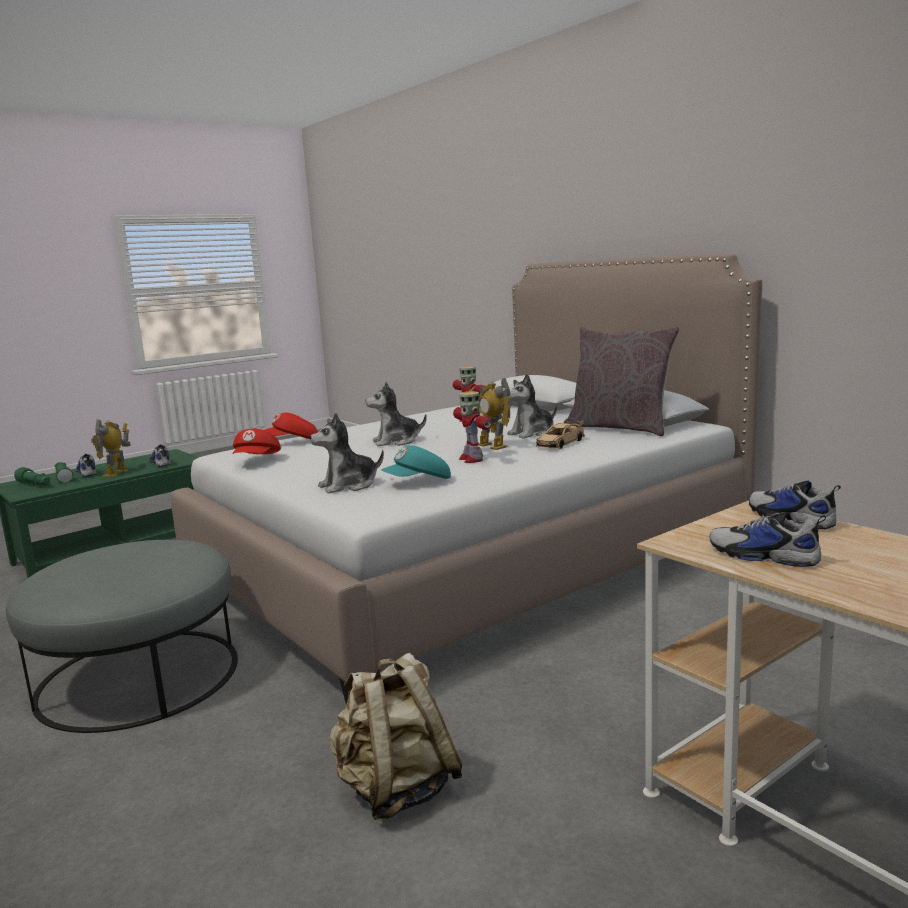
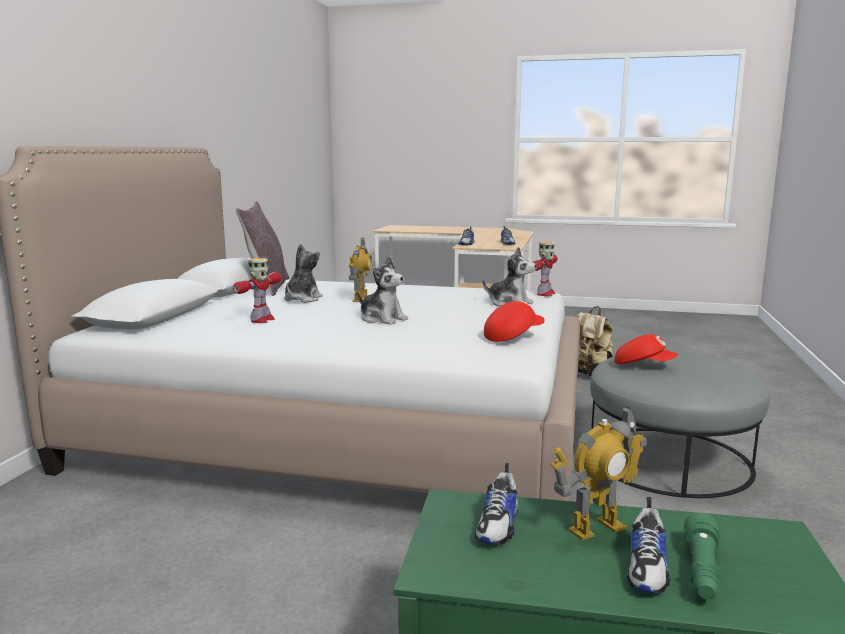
camera: 130 degrees left, 0 degrees up
(35, 485) = (765, 570): green flashlight -> none
(292, 442) = (442, 343): red cap -> red cap (643, 365)
(418, 482) = (474, 295): turquoise cap -> none
(471, 459) = (404, 297): toy robot -> toy robot (545, 294)
(532, 433) = (302, 299): plush toy -> plush toy turned 90 degrees counterclockwise
(560, 443) = (332, 290): beige toy car -> none

